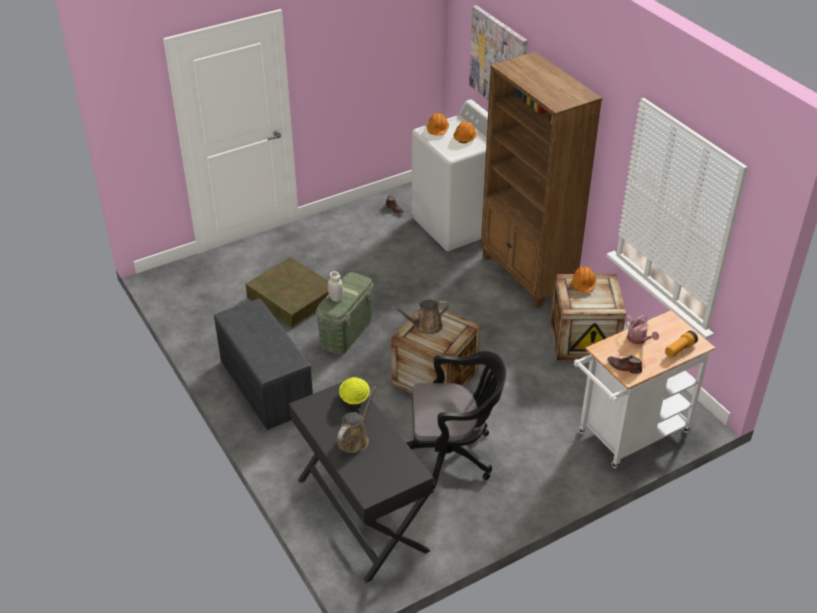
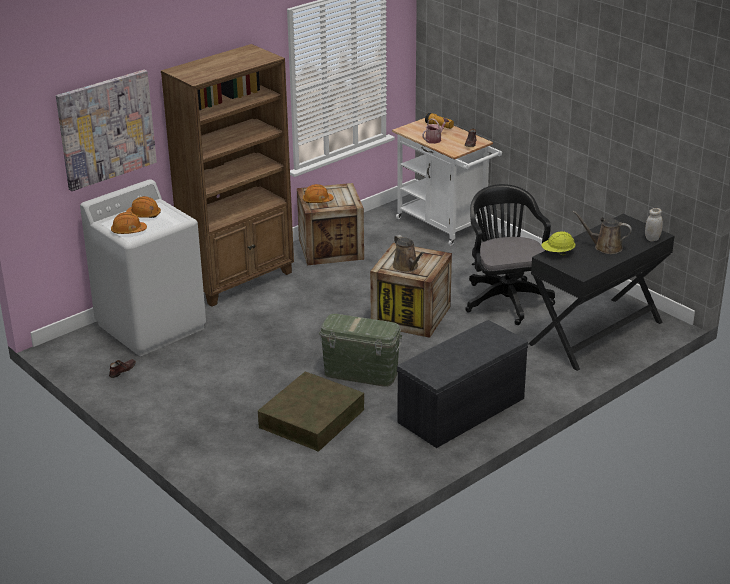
camera: 100 degrees left, 10 degrees down
(335, 298) = (371, 328): white jar -> white jar (652, 239)

